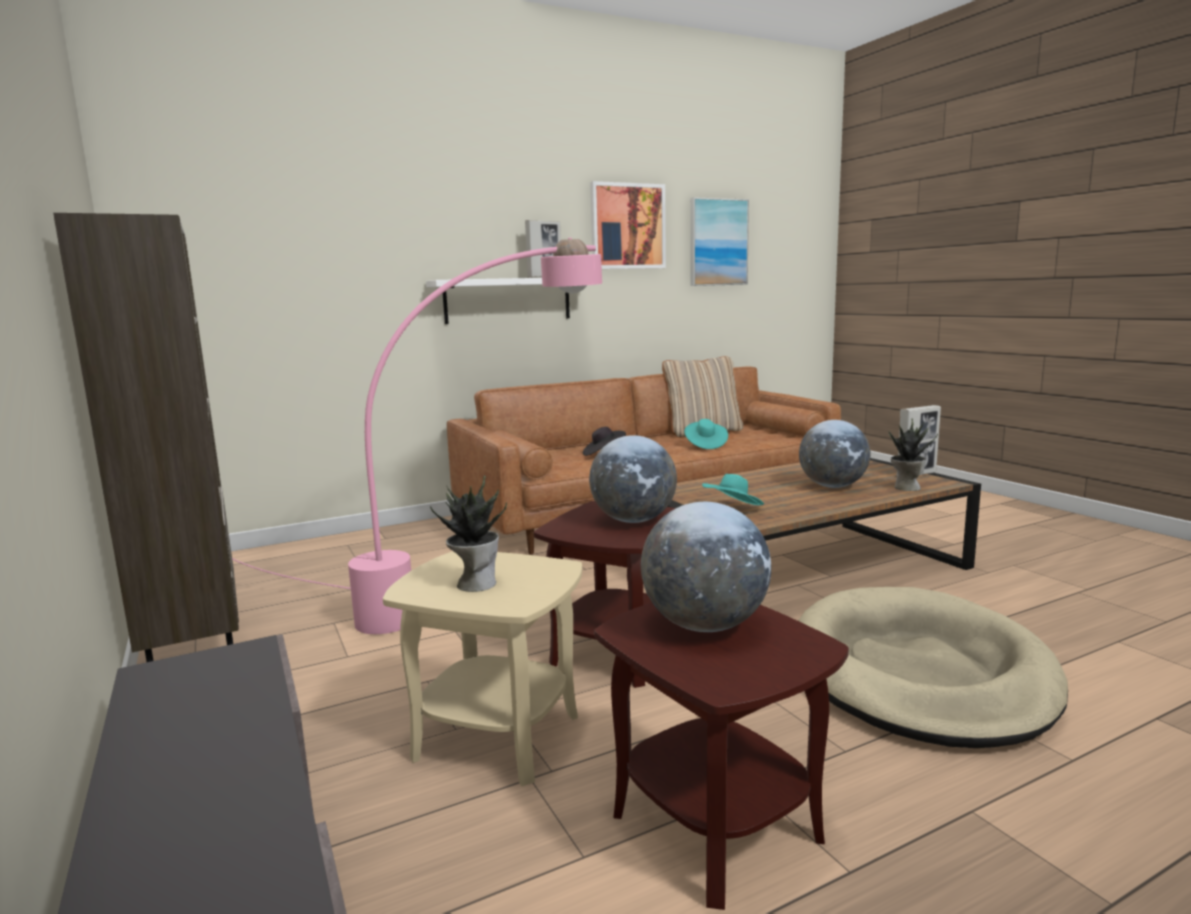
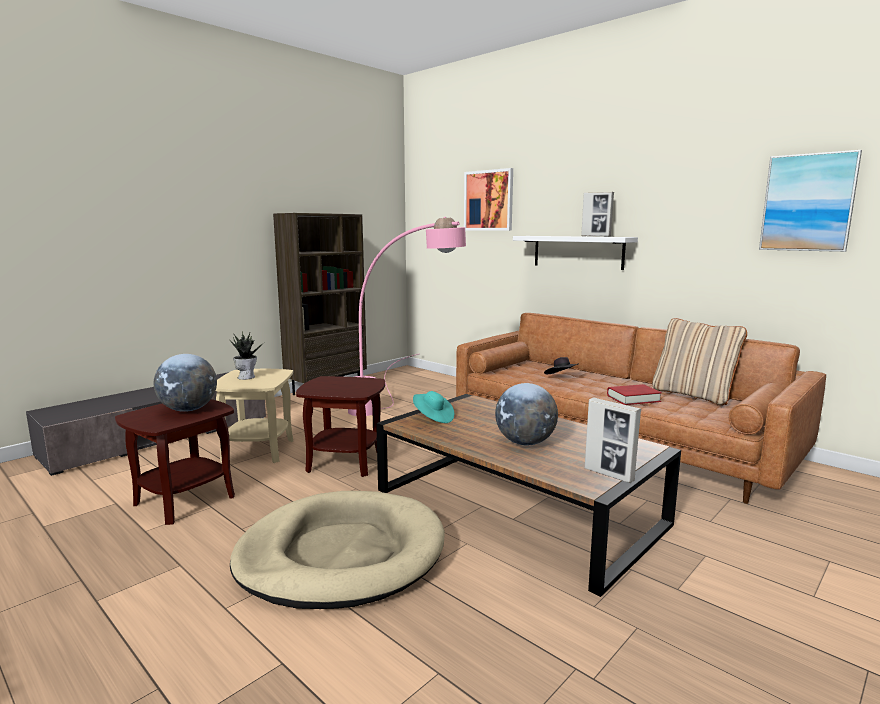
camera: 70 degrees right, 0 degrees up
(627, 226) = (689, 191): picture -> picture (488, 200)
(633, 520) = (343, 388): globe -> none
(705, 445) = (633, 398): turquoise hat -> red book
(906, 487) = (547, 469): potted plant -> none

